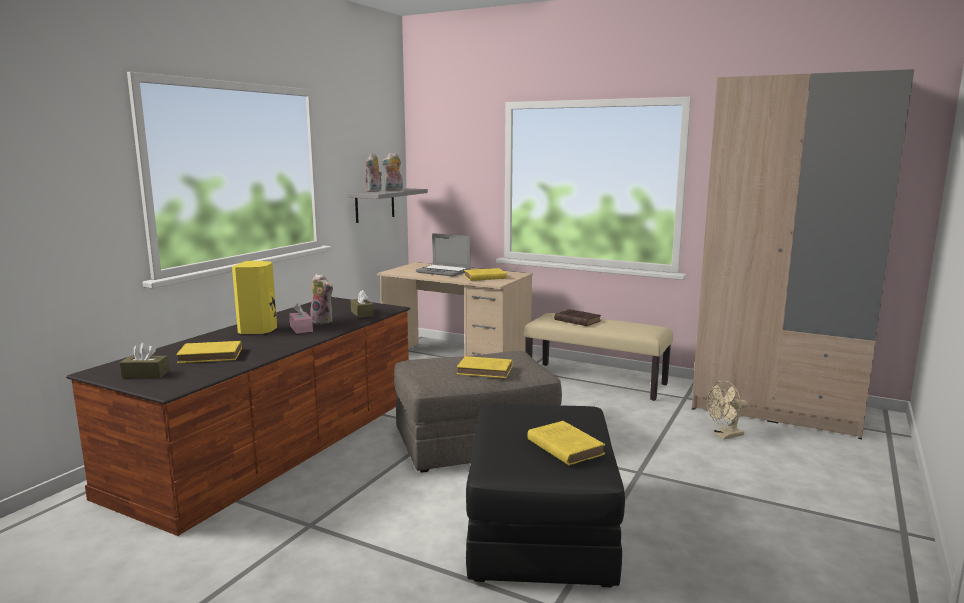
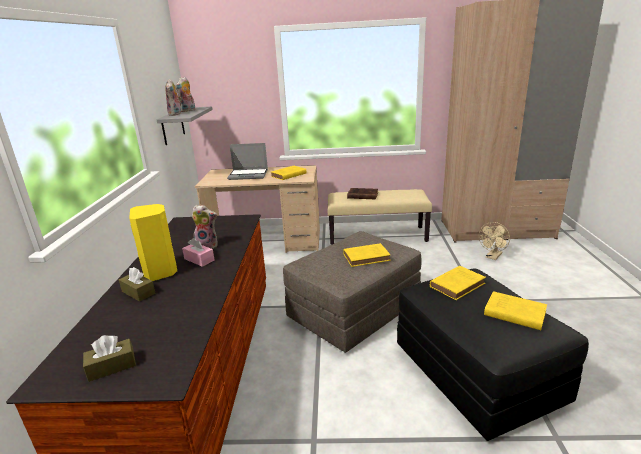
camera: 25 degrees left, 10 degrees up
(212, 356) = (154, 317): yellow book -> yellow book (458, 284)
(362, 313) = (230, 230): brown tissue box -> brown tissue box (138, 292)

